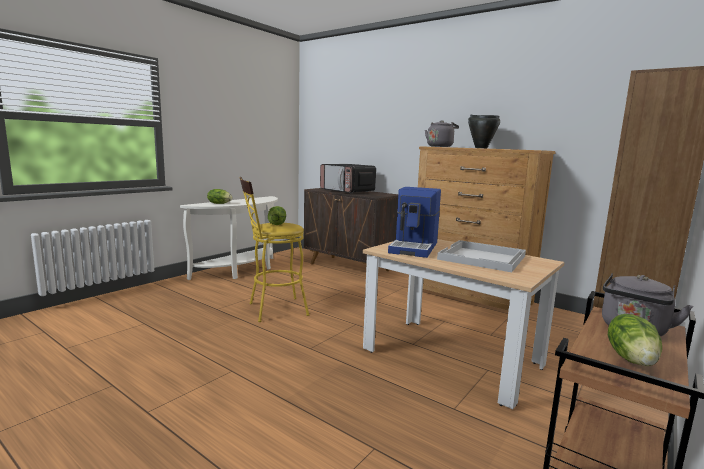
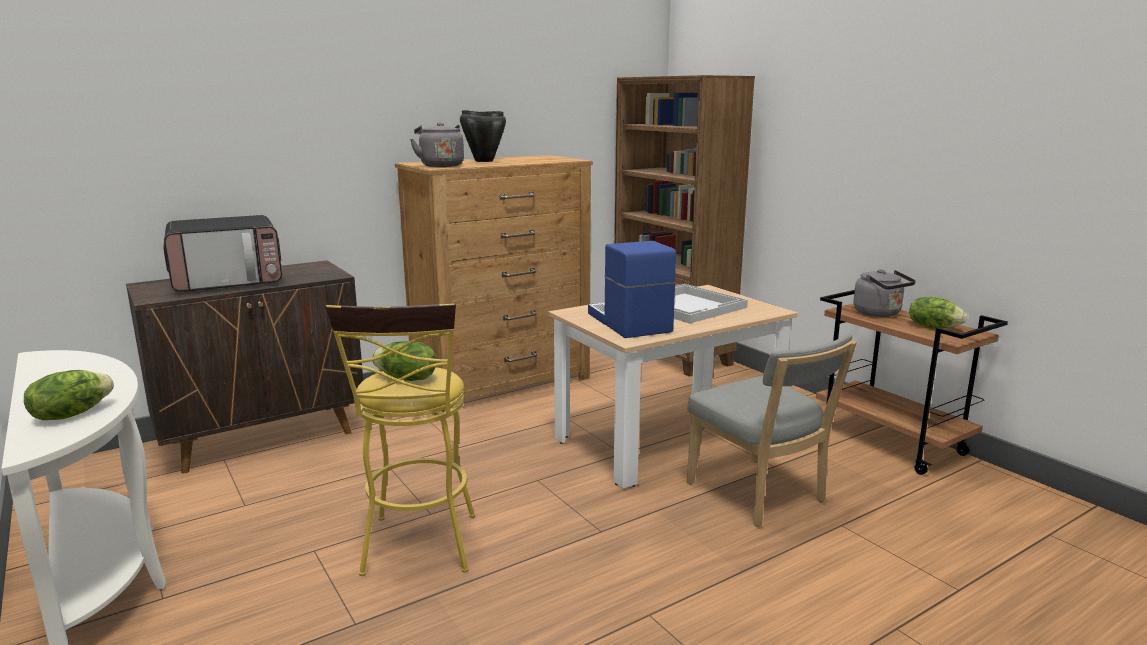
camera: 70 degrees left, 5 degrees up
(395, 403) = (759, 495): none -> grey chair
(415, 248) = (628, 323): coffee machine -> coffee machine turned 150 degrees counterclockwise

